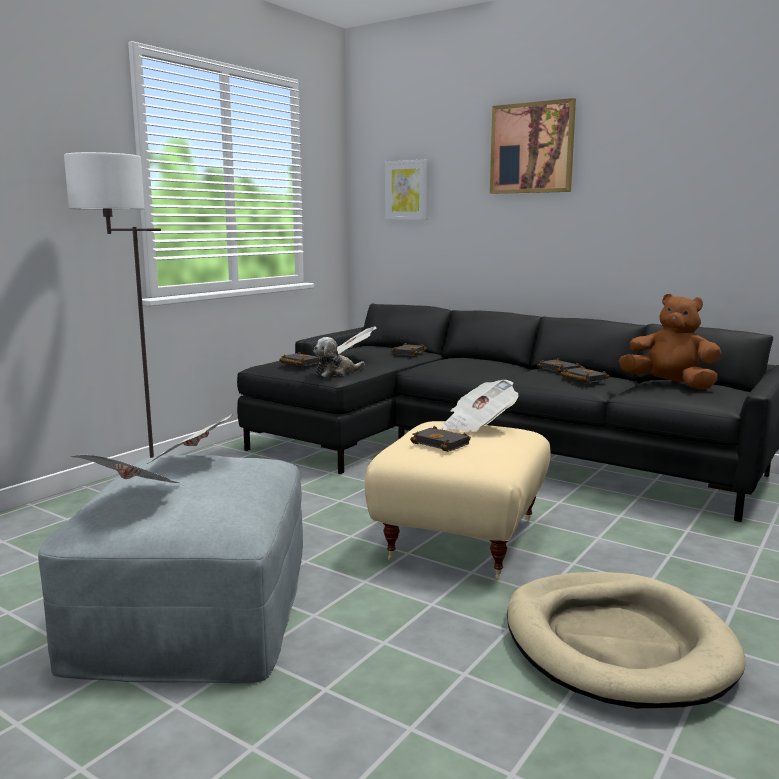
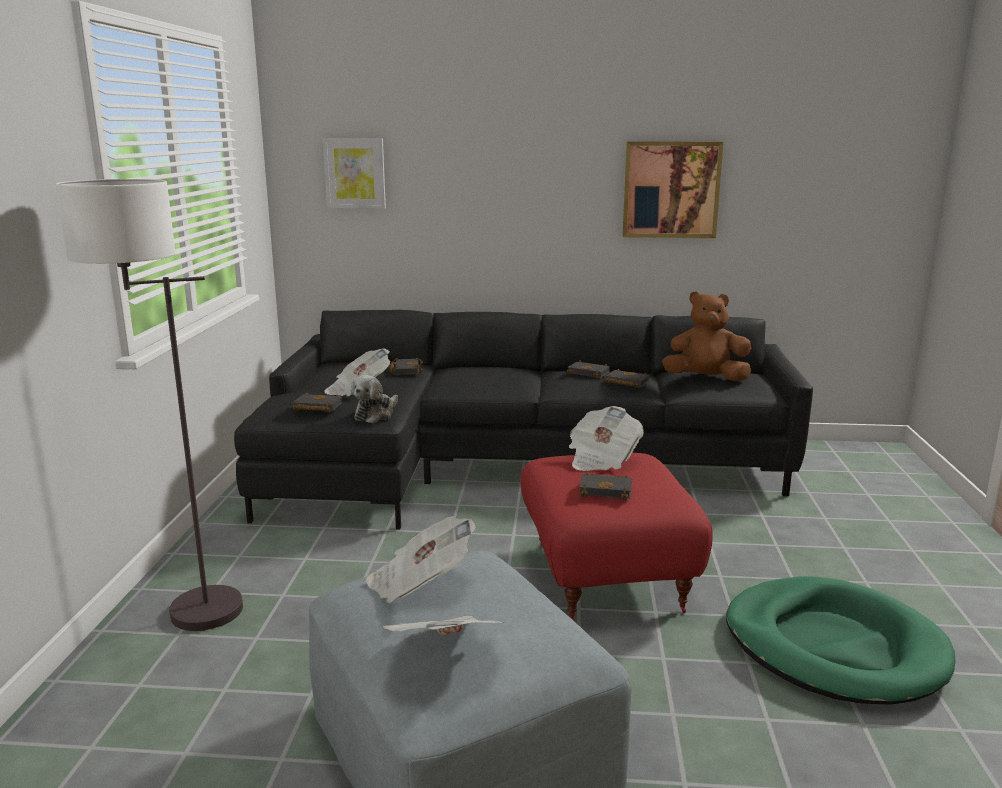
camera: 30 degrees left, 5 degrees up
(460, 538) = (604, 577): beige ottoman -> red ottoman
(532, 148) = (513, 132): picture -> picture (671, 190)
(616, 644) = (833, 646): beige dog bed -> green dog bed

